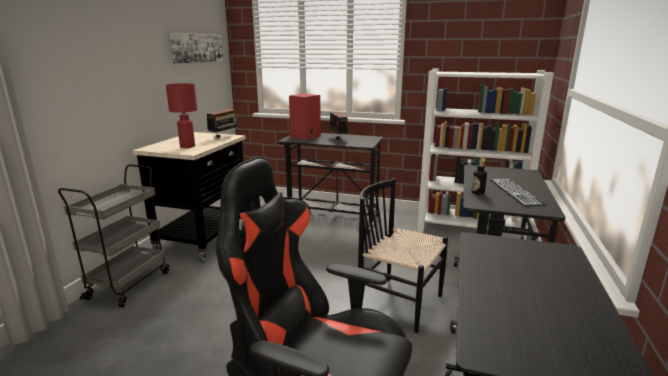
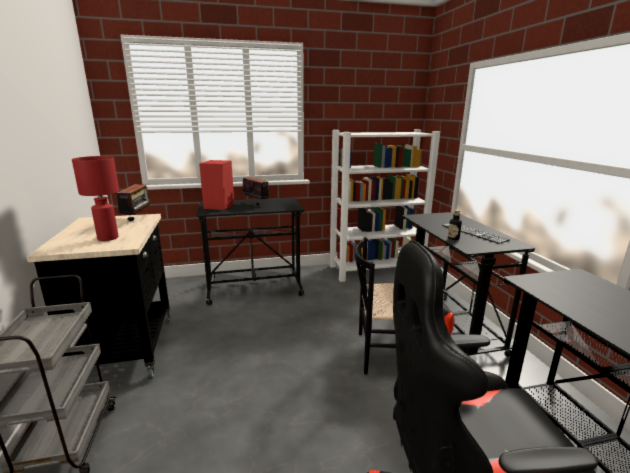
camera: 30 degrees left, 0 degrees up
(197, 48) = (67, 109): picture -> none

